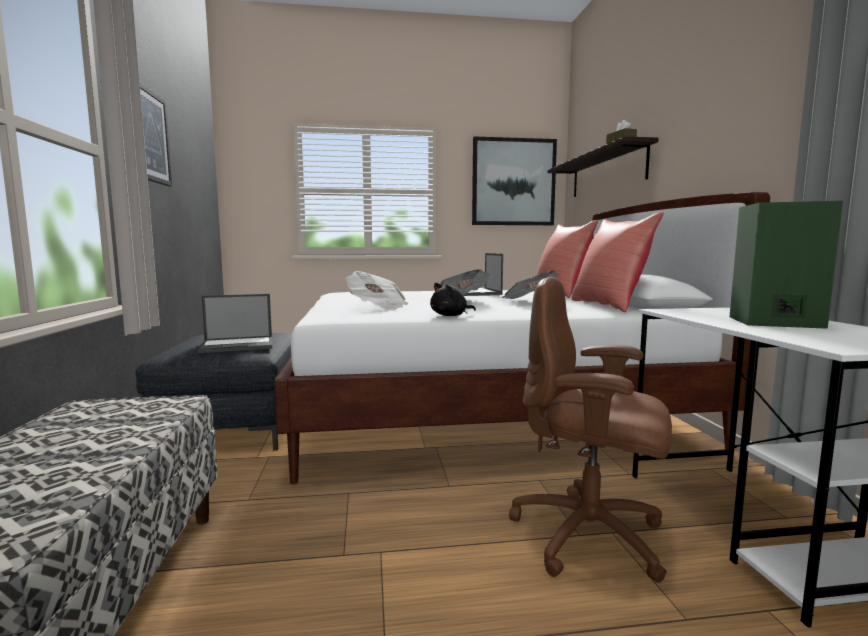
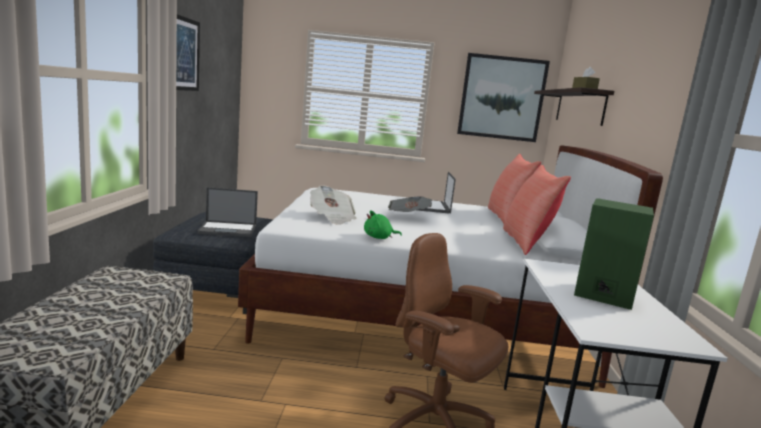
camera: 10 degrees right, 5 degrees up
(451, 315) = (379, 238): black plush toy -> green plush toy
(529, 301) = (464, 226): newspaper -> none

